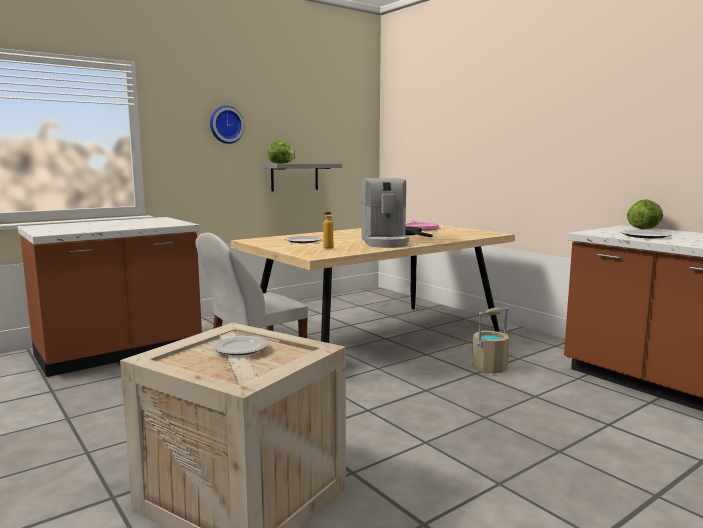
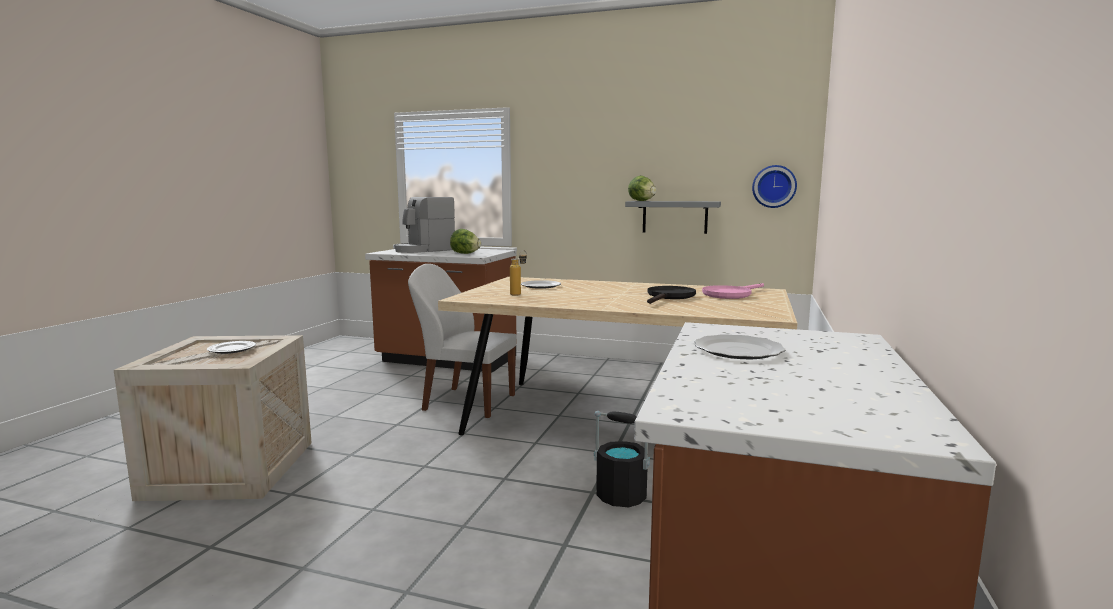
camera: 55 degrees right, 0 degrees up
(226, 125) = (593, 160): wall clock -> wall clock (774, 186)
(385, 242) = (588, 299): coffee machine -> coffee machine (424, 250)
(489, 368) = (621, 496): beige bucket -> black bucket
(644, 229) = (851, 346): lettuce -> lettuce (465, 253)

